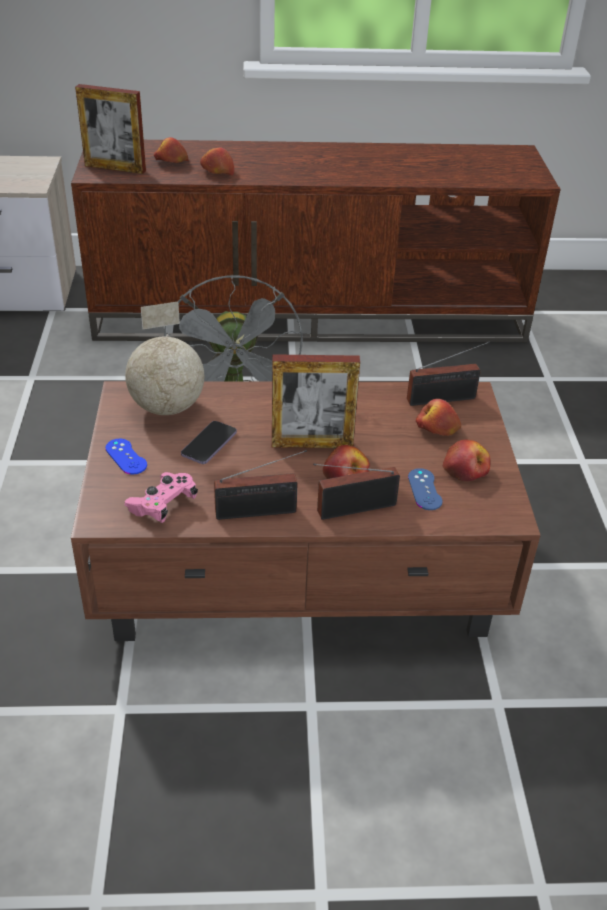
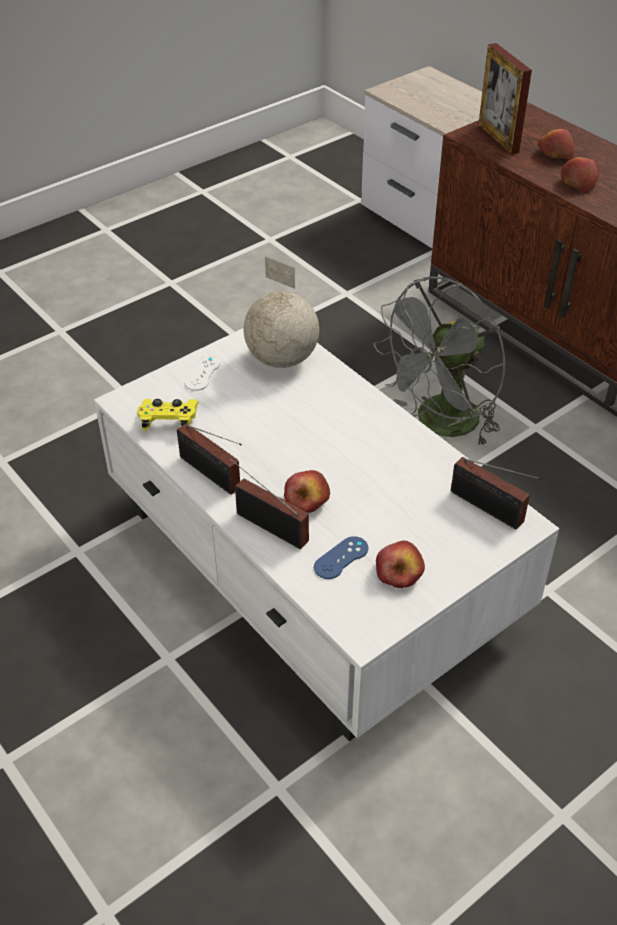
camera: 55 degrees right, 5 degrees up
(126, 457) = (202, 373): blue game controller -> white game controller
(163, 505) = (169, 421): pink game controller -> yellow game controller
(209, 444) = (262, 405): phone -> none
(302, 562) = (313, 566): brown coffee table -> white coffee table
(312, 444) = (326, 459): picture frame -> none
(437, 428) = (437, 525): apple -> none

